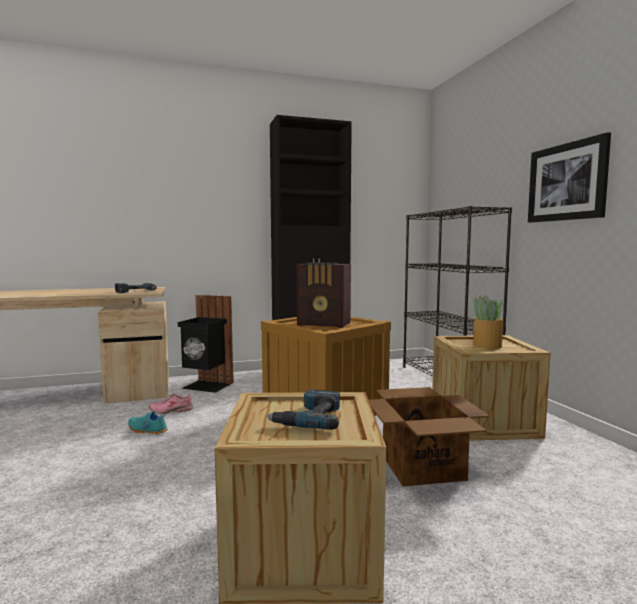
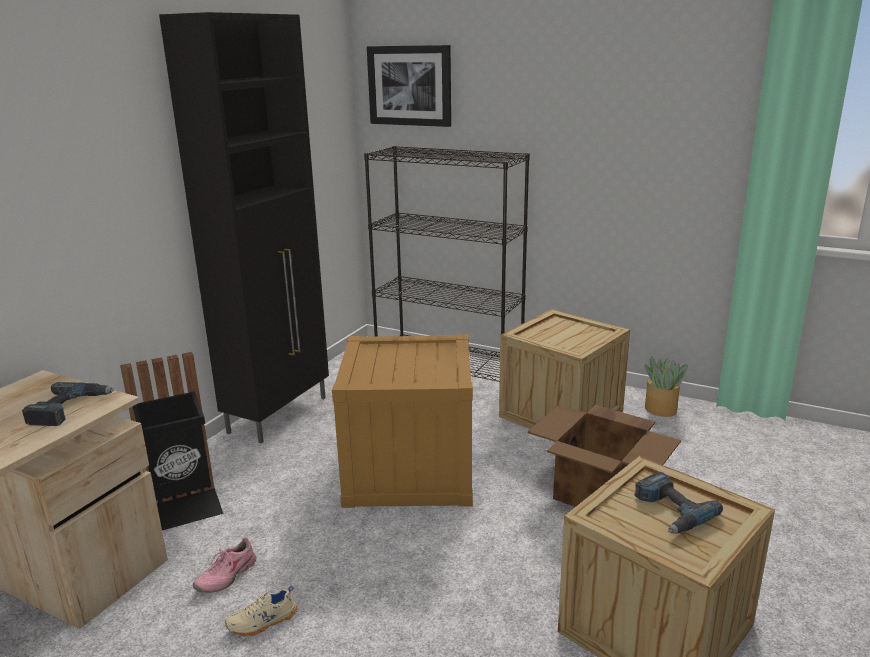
camera: 45 degrees left, 15 degrees up
(147, 430) = (263, 622): turquoise shoe -> beige shoe
(324, 324) = (408, 365): radio -> none
(487, 345) = (566, 334): potted plant -> potted plant (661, 409)
(567, 182) = (606, 134): picture -> picture (410, 85)

